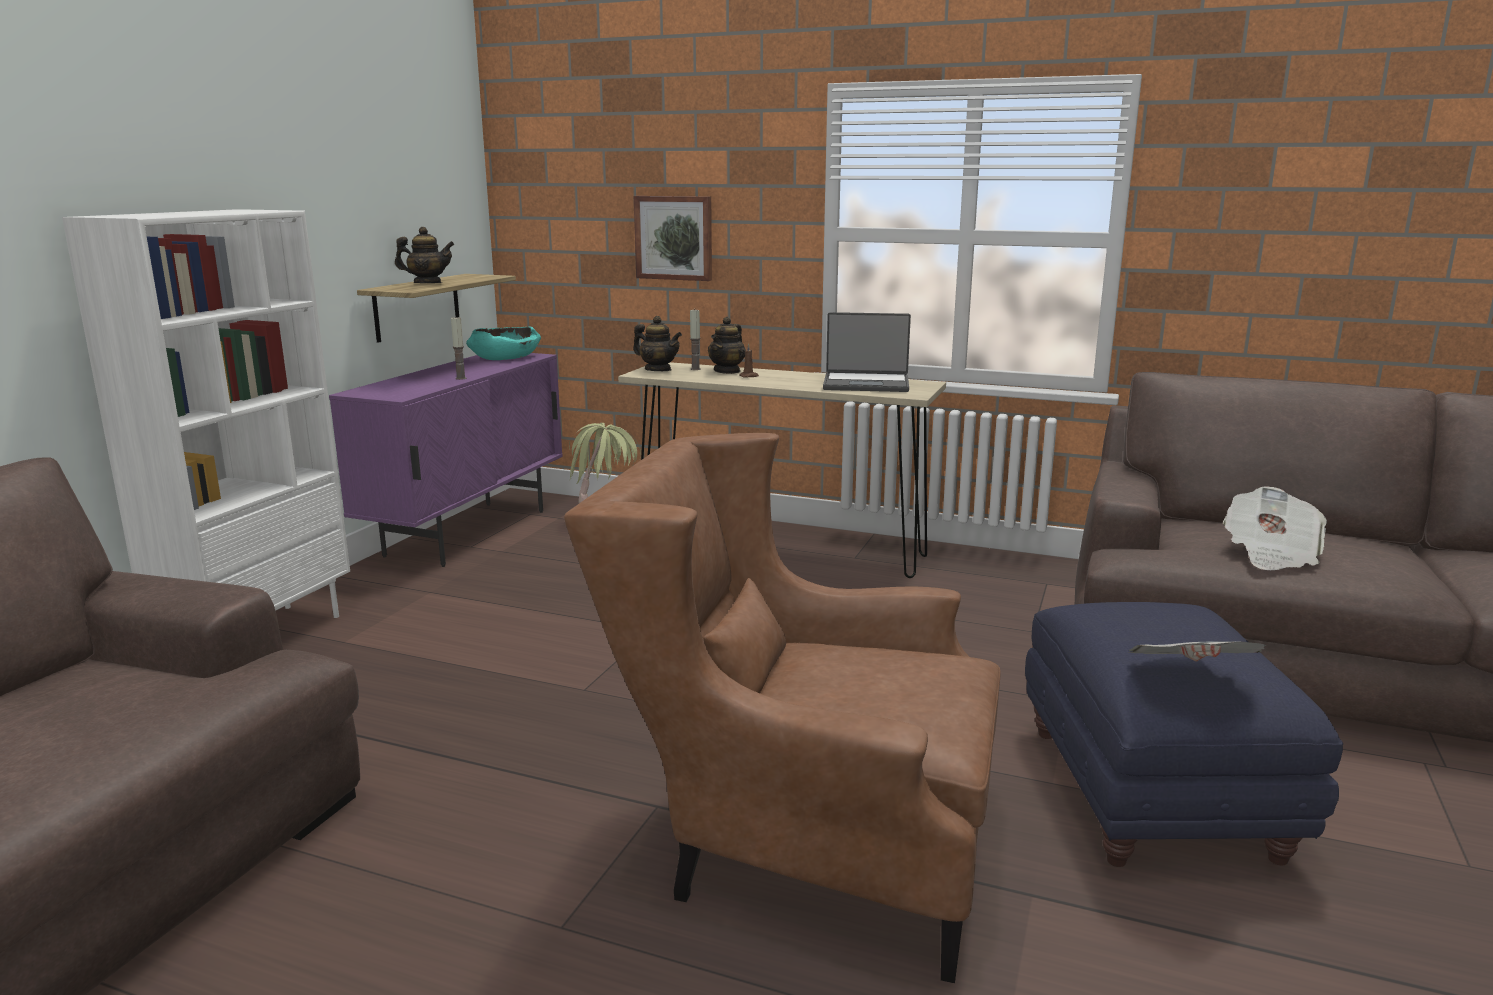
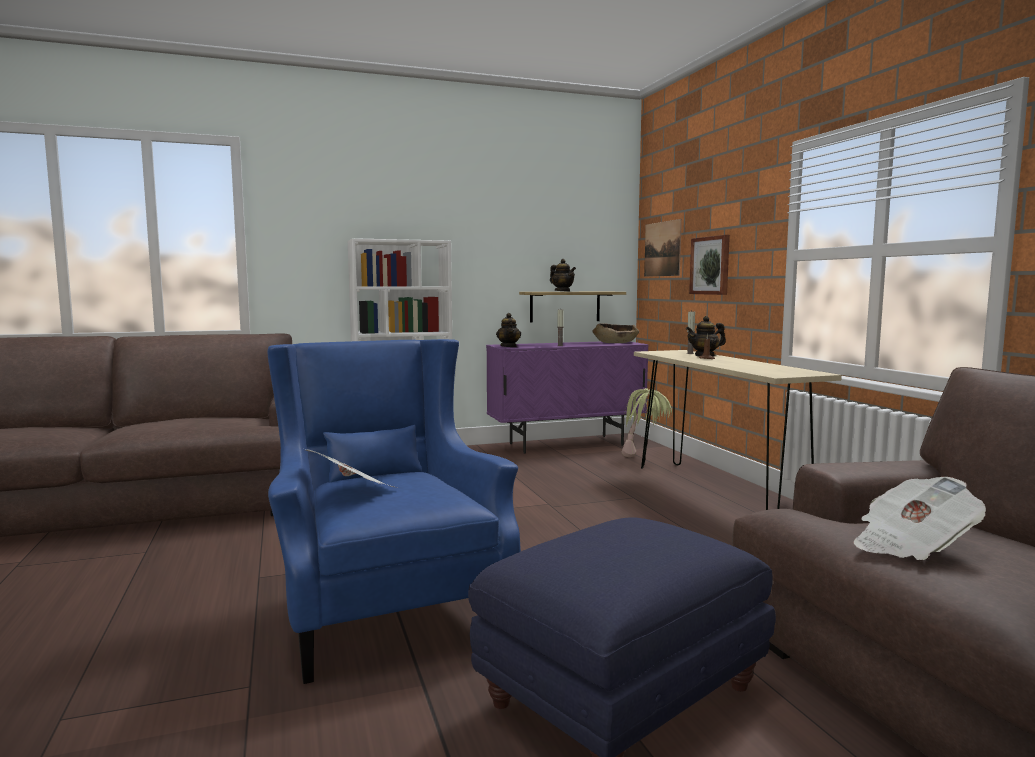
camera: 50 degrees right, 10 degrees down
(505, 358) = (615, 343): turquoise bowl -> brown bowl
(557, 205) = (662, 249): none -> picture
(658, 370) = (666, 352): teapot -> teapot (509, 346)
(803, 848) = (386, 605): brown armchair -> blue armchair
(866, 384) = (768, 368): laptop -> none
(1189, 680) = (552, 559): newspaper -> newspaper (352, 492)

